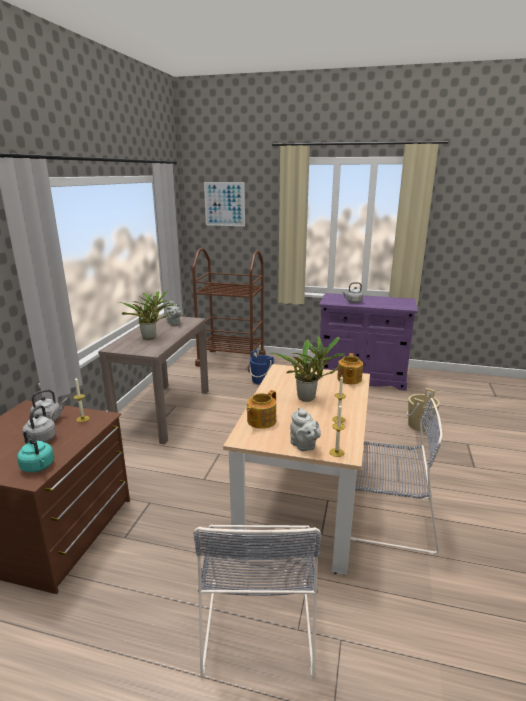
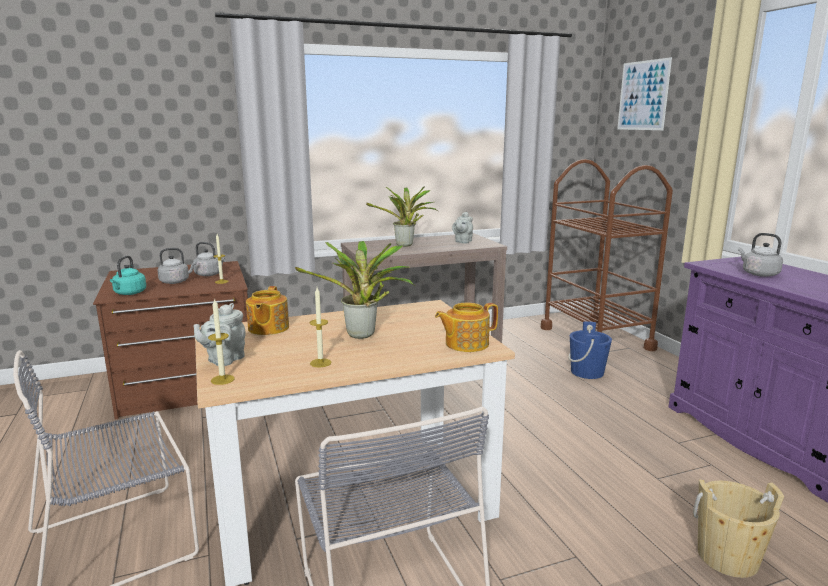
camera: 55 degrees right, 5 degrees down
(261, 421) = (268, 328): teapot -> teapot turned 90 degrees counterclockwise

